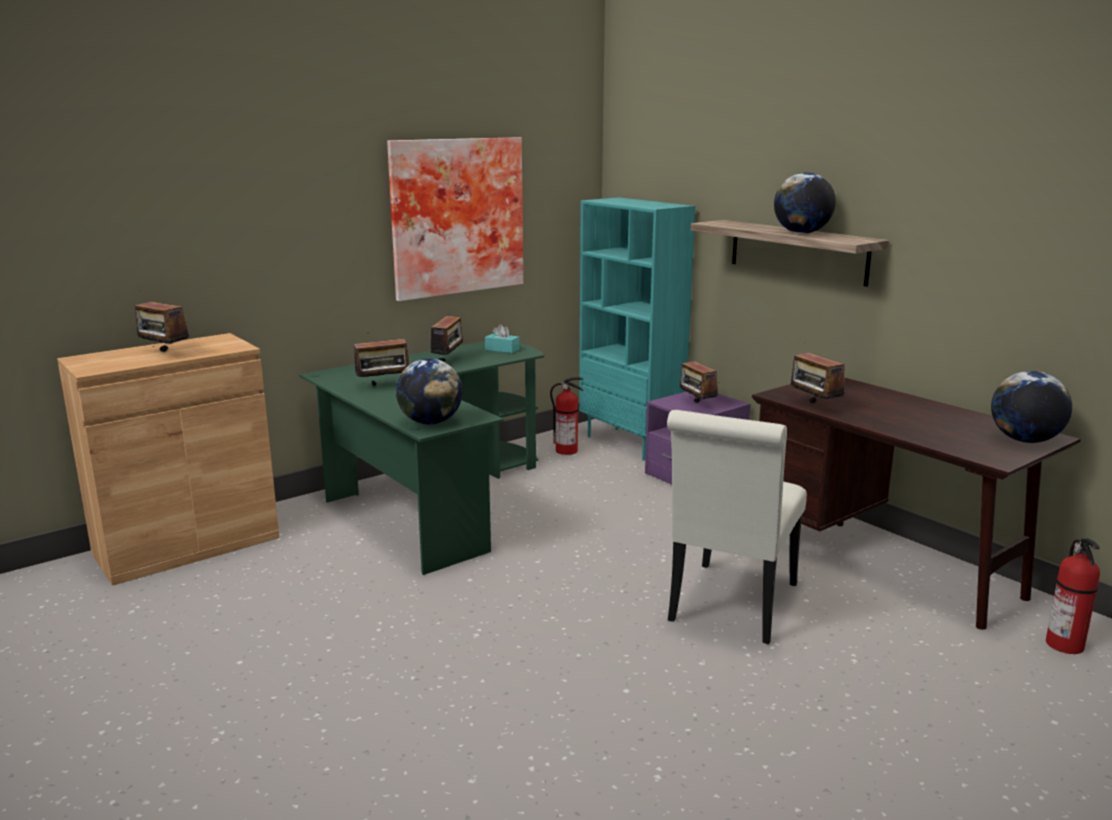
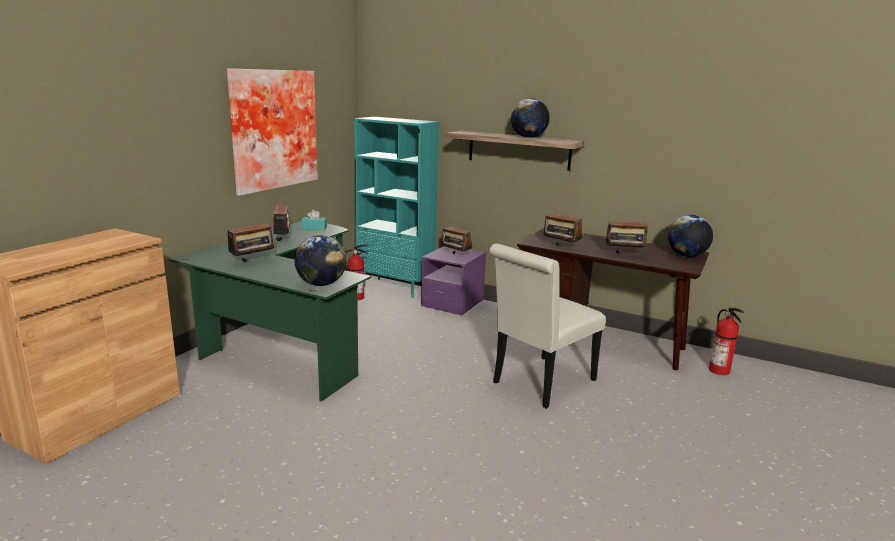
camera: 25 degrees left, 0 degrees up
(164, 354) = (76, 250): radio -> radio (624, 255)
(730, 607) = (540, 384): white chair -> white chair turned 45 degrees clockwise

